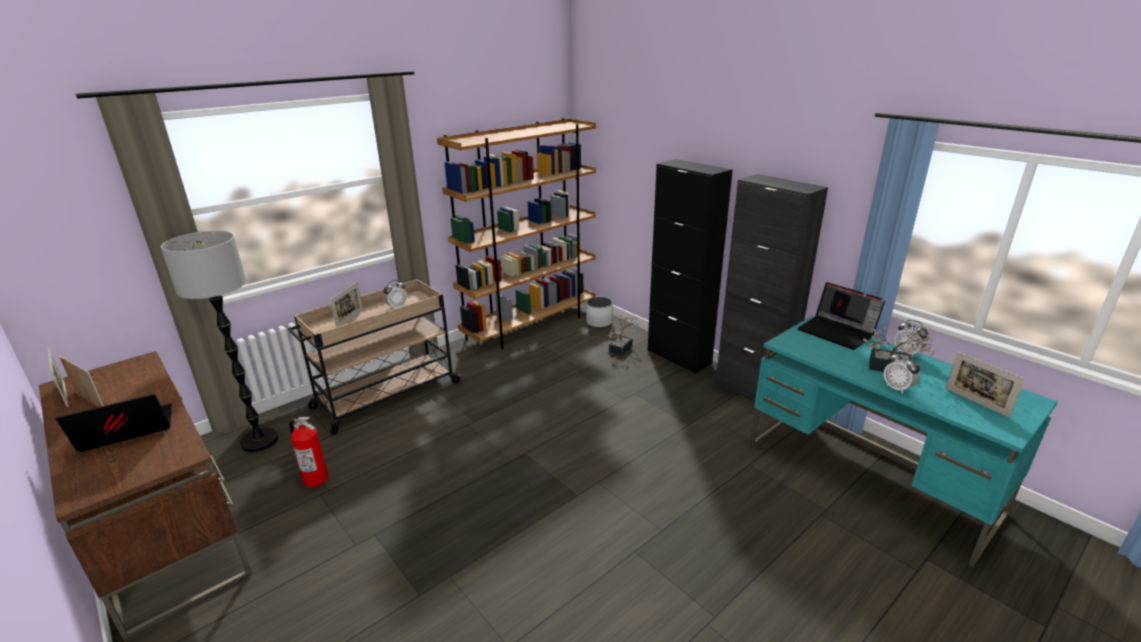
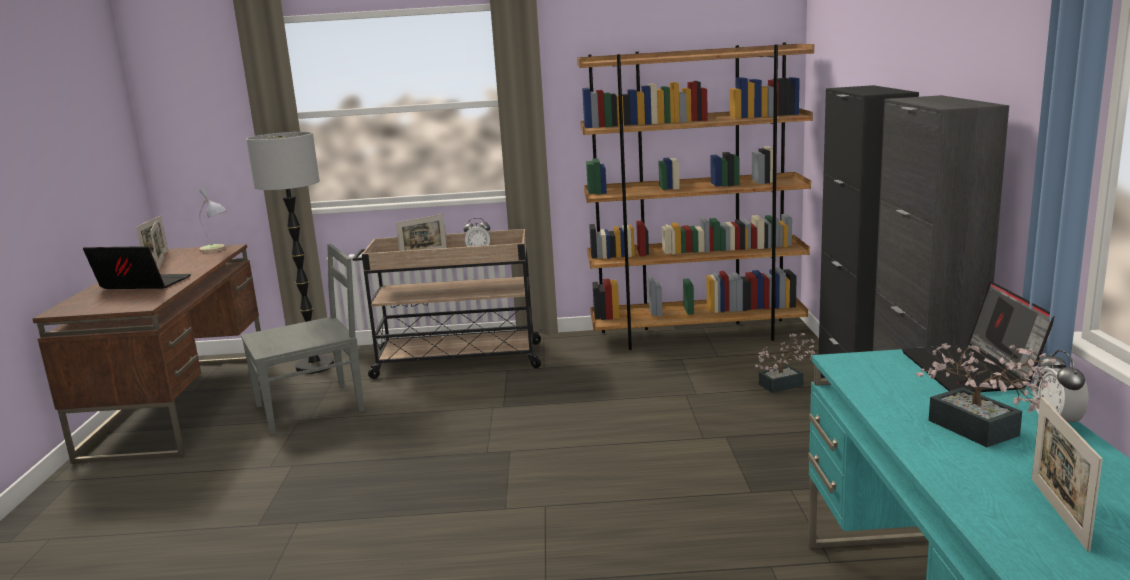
camera: 40 degrees right, 10 degrees down
(132, 366) = (216, 249): none -> table lamp
(316, 479) = (313, 407): fire extinguisher -> grey chair
(599, 322) = (793, 351): white planter -> none
(897, 388) = (929, 452): alarm clock -> none

